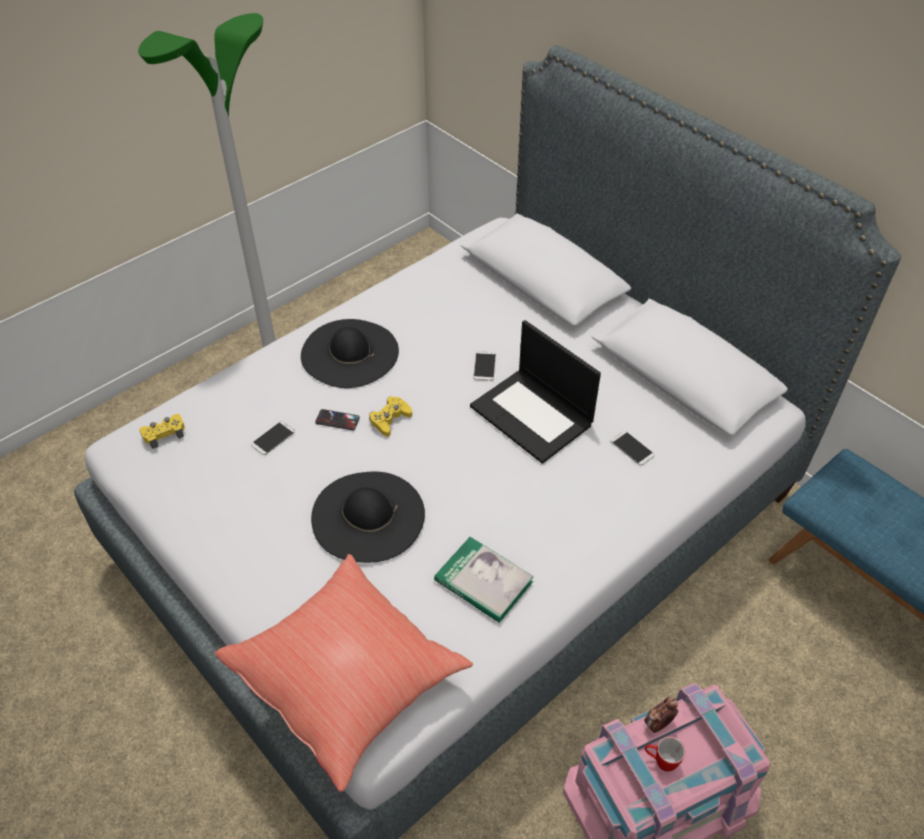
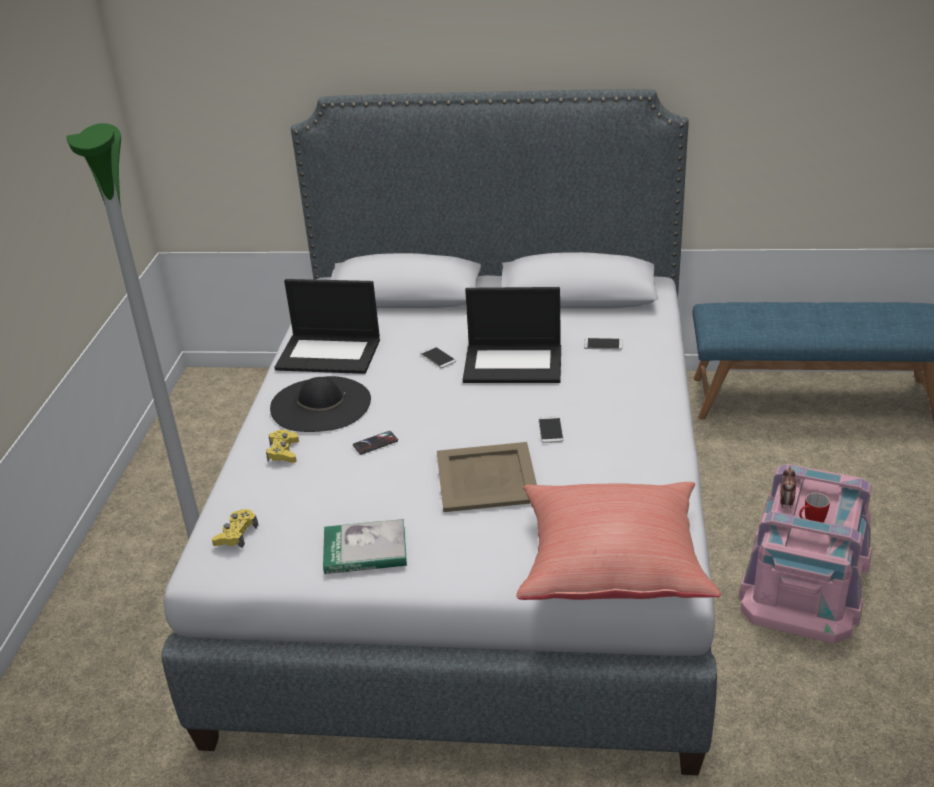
camera: 40 degrees left, 15 degrees down
(273, 438) = (340, 481): phone -> phone (550, 430)
(368, 516) = (486, 478): black hat -> beige tray
(390, 419) = (415, 421): yellow game controller -> yellow game controller (283, 452)
(415, 306) = (330, 353): none -> laptop
(483, 581) = (618, 461): book -> book (365, 550)

